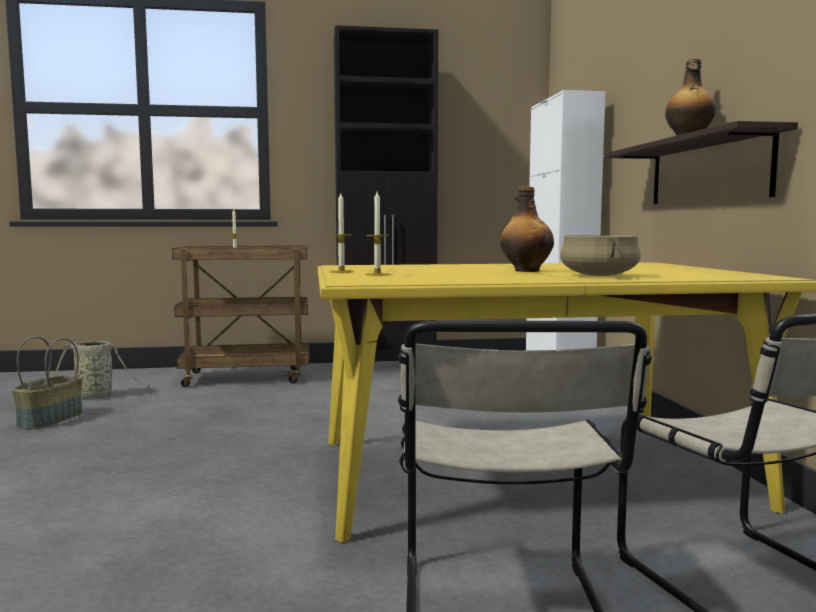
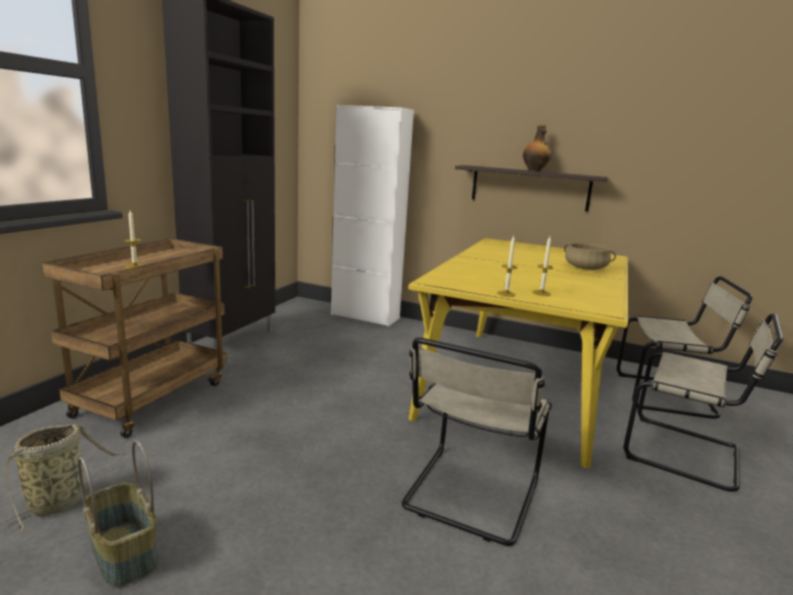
camera: 60 degrees left, 10 degrees up
(202, 491) = (469, 496): none -> beige chair
(526, 271) = (538, 267): bottle -> none

